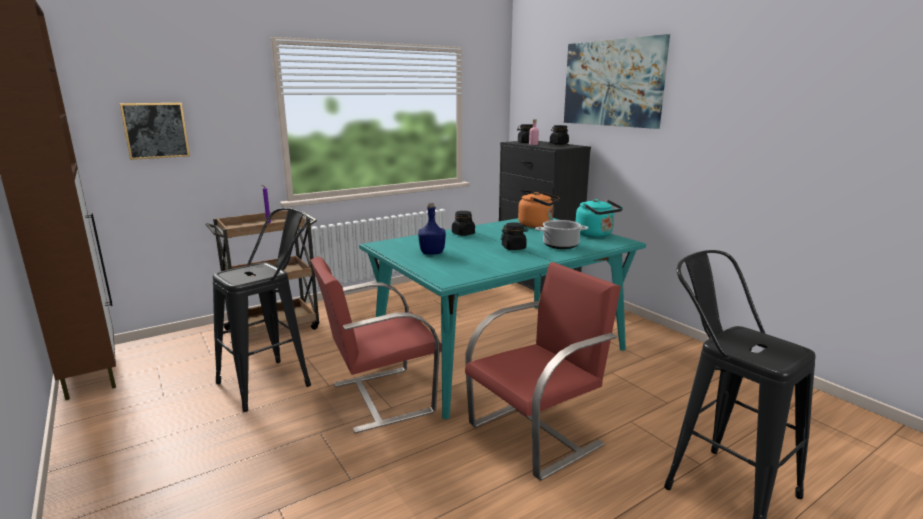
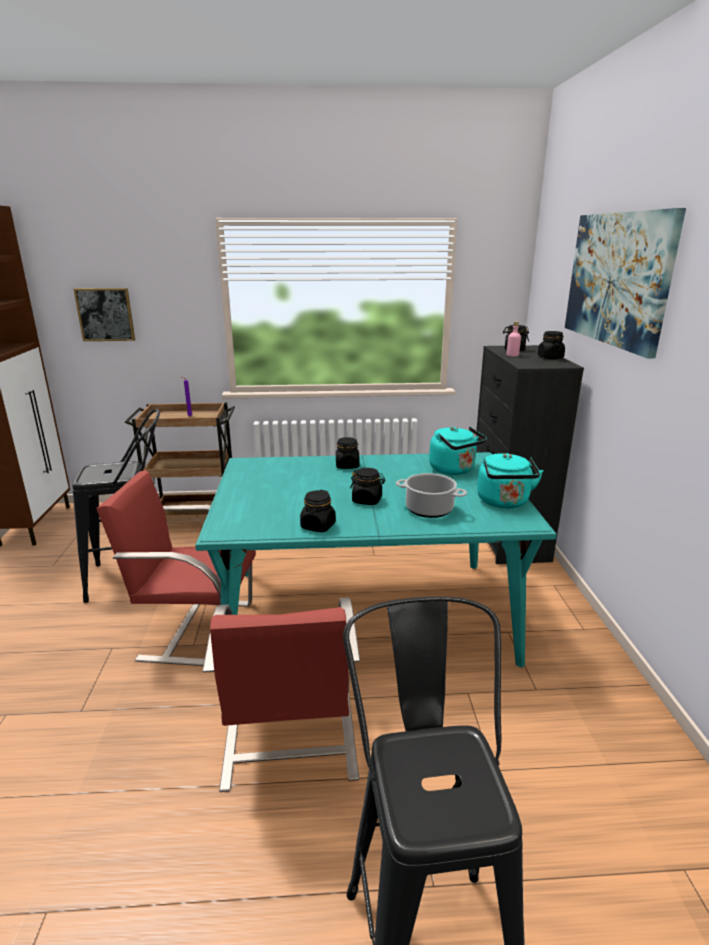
camera: 30 degrees right, 5 degrees up
(432, 252) = (272, 486): blue bottle -> none
(509, 265) = (318, 526): none -> black jar
(537, 434) = (289, 741): red chair -> red chair turned 90 degrees clockwise
(538, 225) = (454, 470): orange kettle -> turquoise kettle

